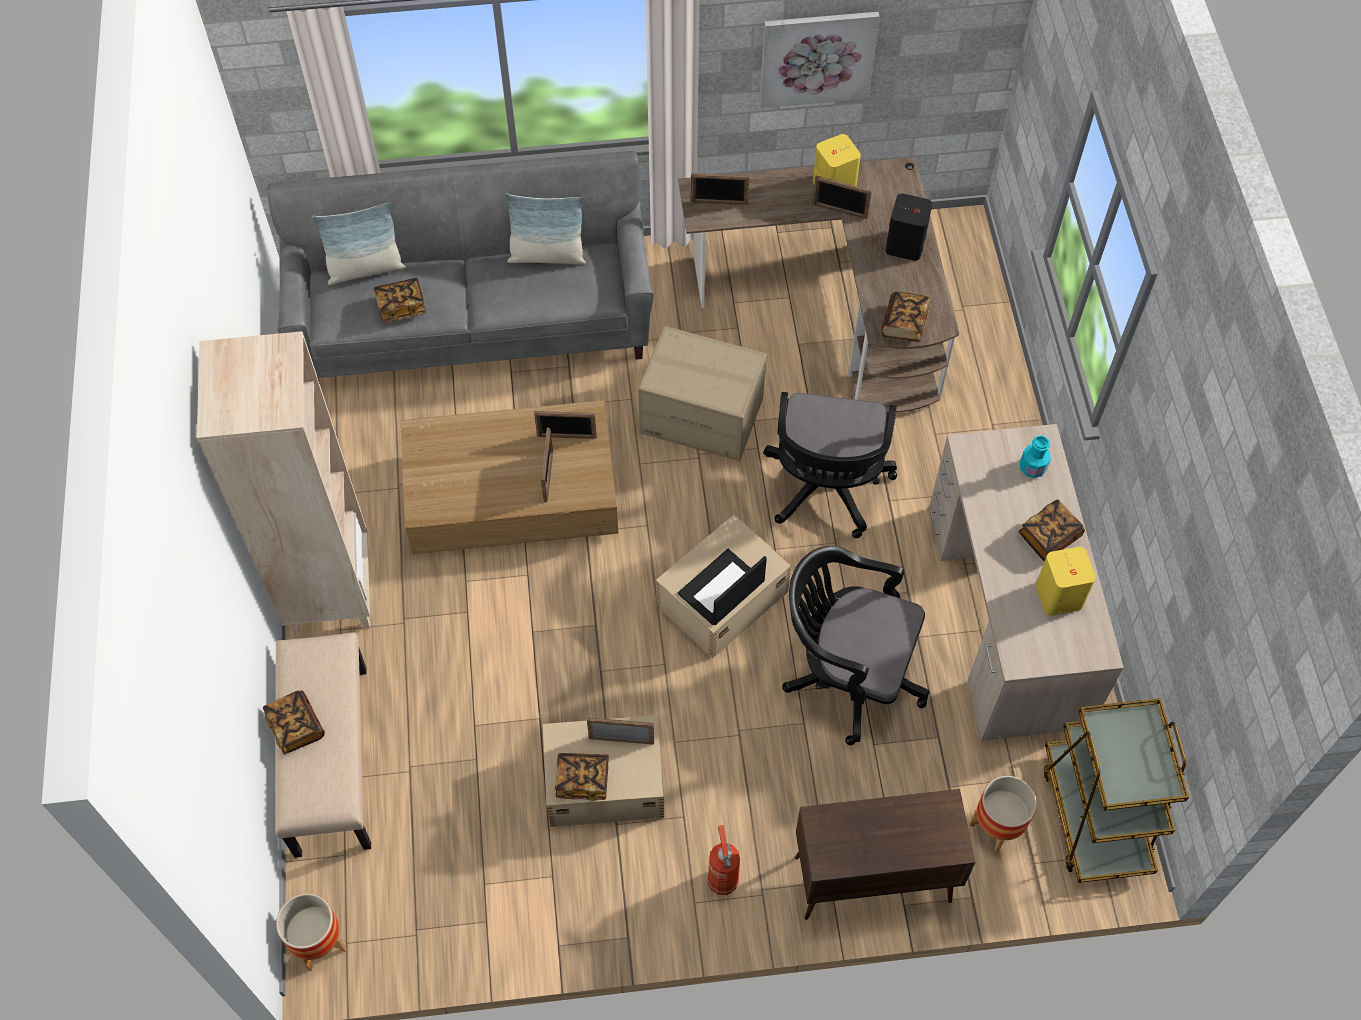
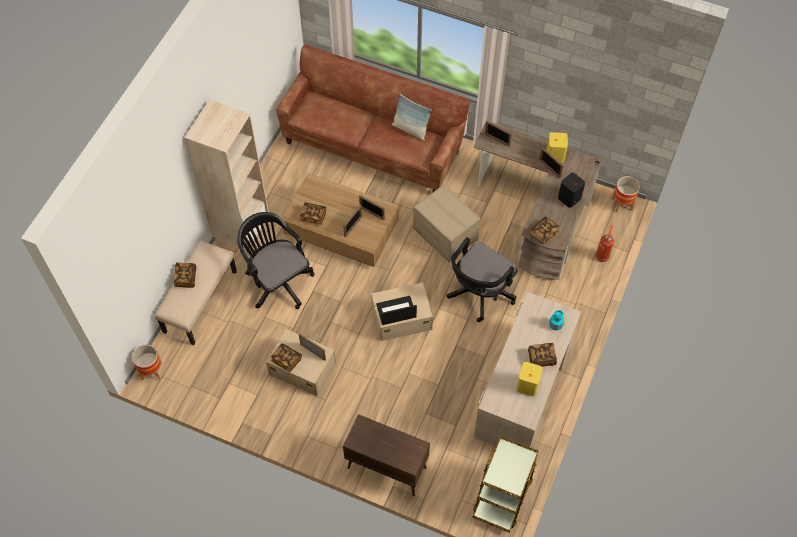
camera: 30 degrees right, 0 degrees up
(365, 269) = (330, 100): pillow -> none
(401, 307) = (333, 123): book -> book (313, 216)
(474, 326) = (372, 147): grey sofa -> brown sofa
(722, 878) = (324, 433): fire extinguisher -> fire extinguisher (602, 256)
(817, 57) = (566, 92): picture -> none
(847, 674) = (434, 378): black office chair -> black office chair (277, 281)
(997, 827) = (455, 476): planter -> planter (622, 204)

